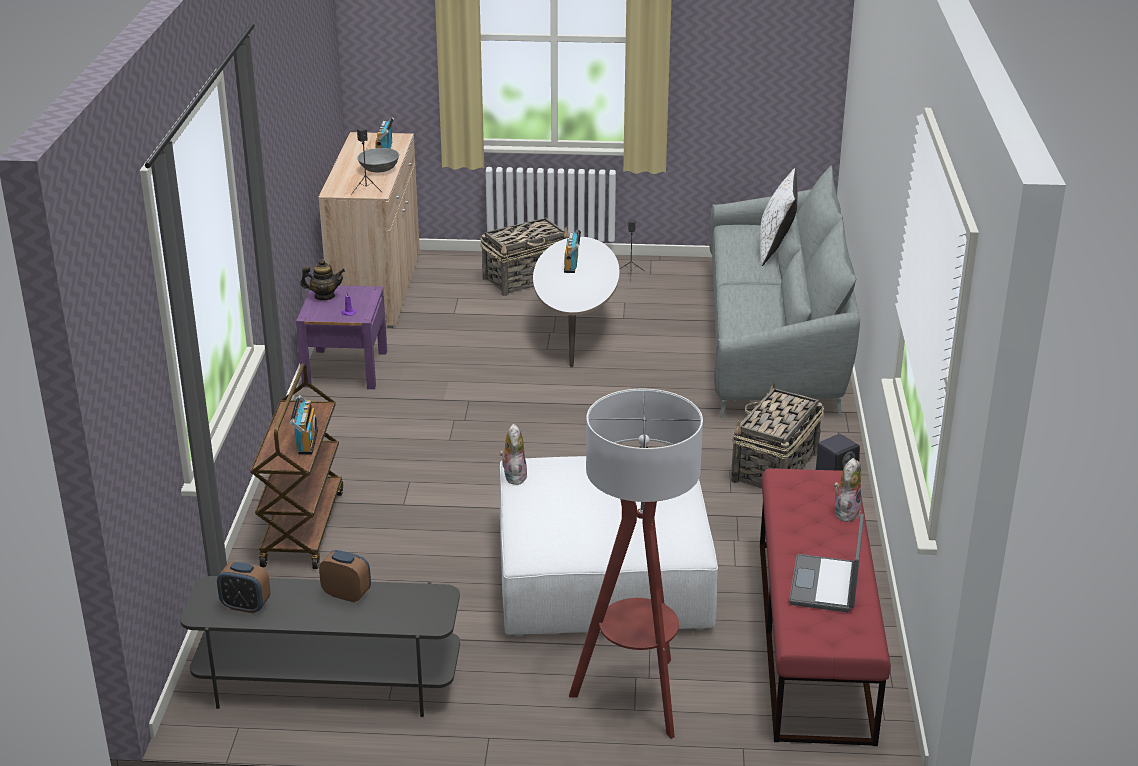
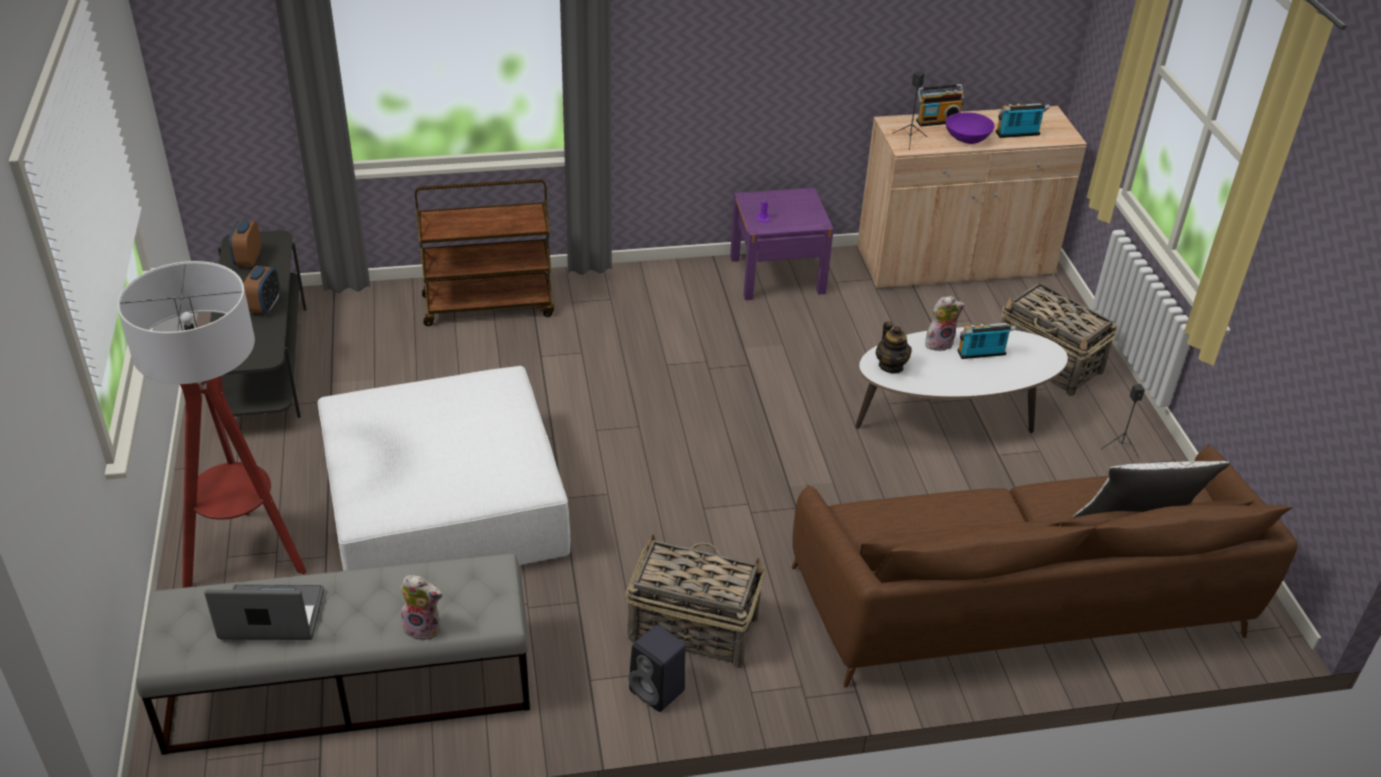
camera: 75 degrees right, 10 degrees up
(305, 442) = (471, 229): radio -> radio (937, 120)
(324, 296) = (791, 198): teapot -> teapot (891, 366)
(379, 169) = (968, 138): grey bowl -> purple bowl
(513, 476) = (482, 374): plush toy -> plush toy (939, 343)
(775, 338) = (1023, 603): grey sofa -> brown sofa
(813, 638) = (348, 688): red bench -> grey bench

